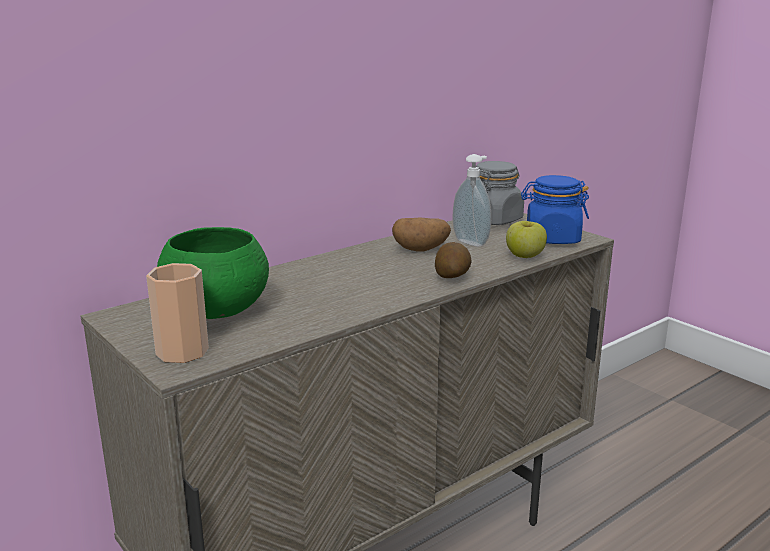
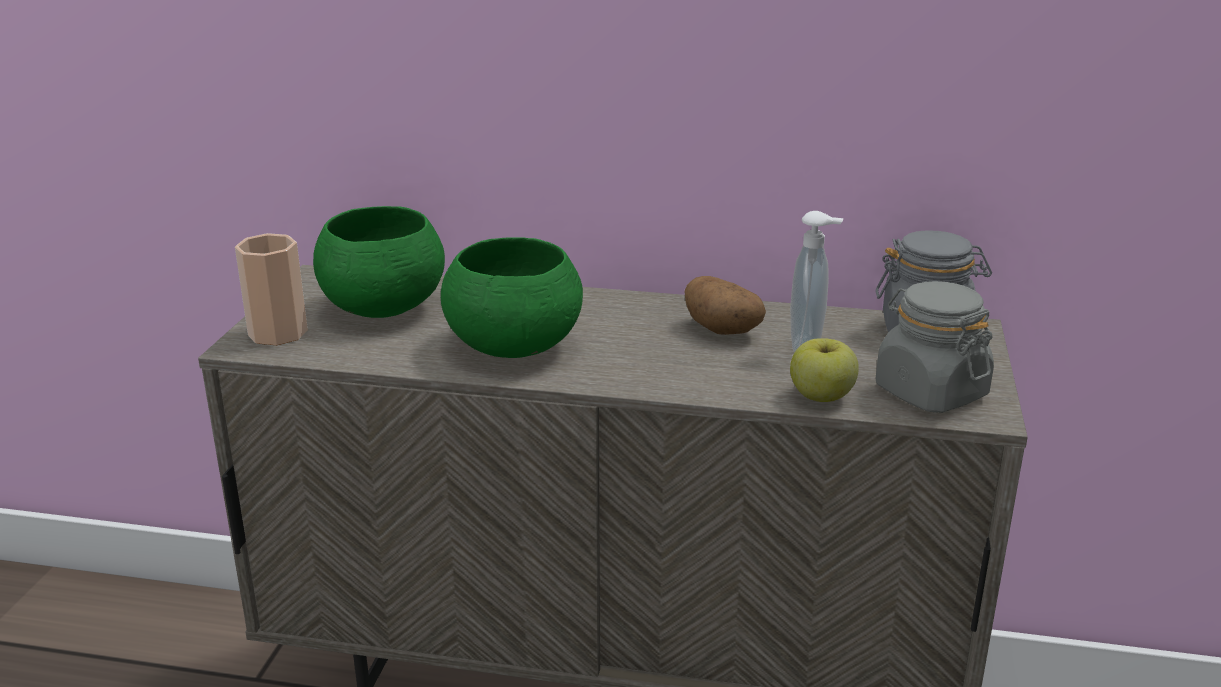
camera: 50 degrees right, 5 degrees up
(347, 296) = (513, 347): none -> green bowl
(452, 276) = (668, 378): potato -> none
(552, 238) = (930, 392): blue jar -> grey jar

